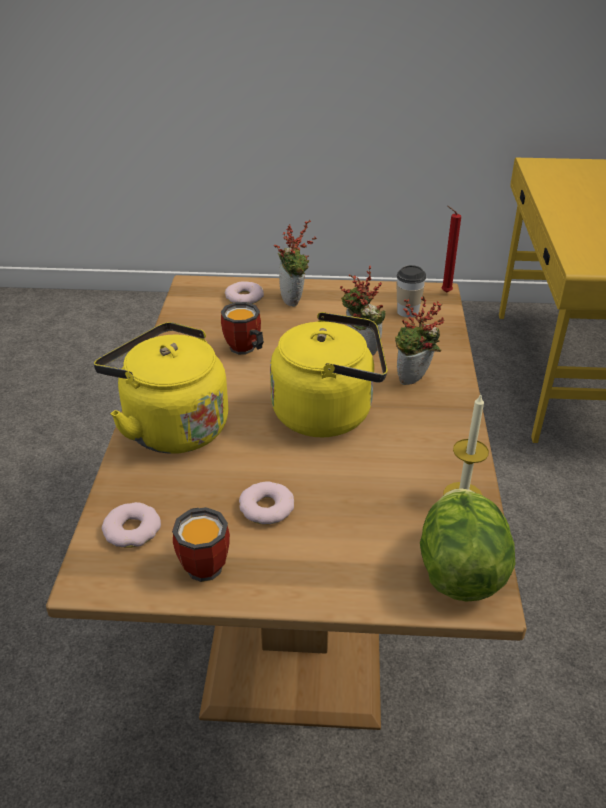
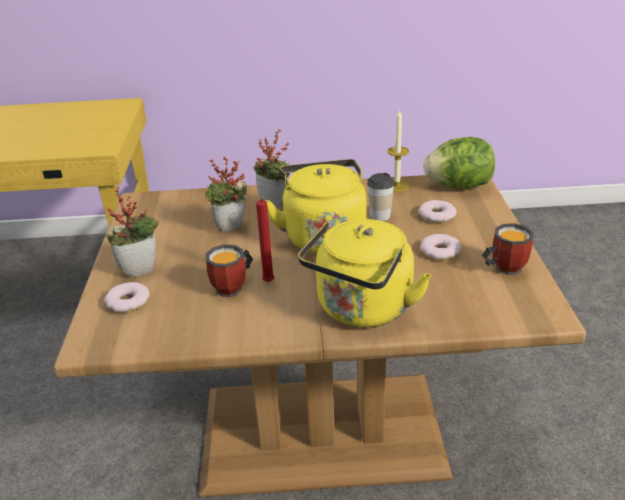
camera: 95 degrees left, 5 degrees down
(132, 530) = (493, 305): donut -> donut (436, 215)
(407, 311) = (170, 211): cup -> cup (380, 215)
(444, 292) = (139, 196): red candle -> red candle (268, 283)

